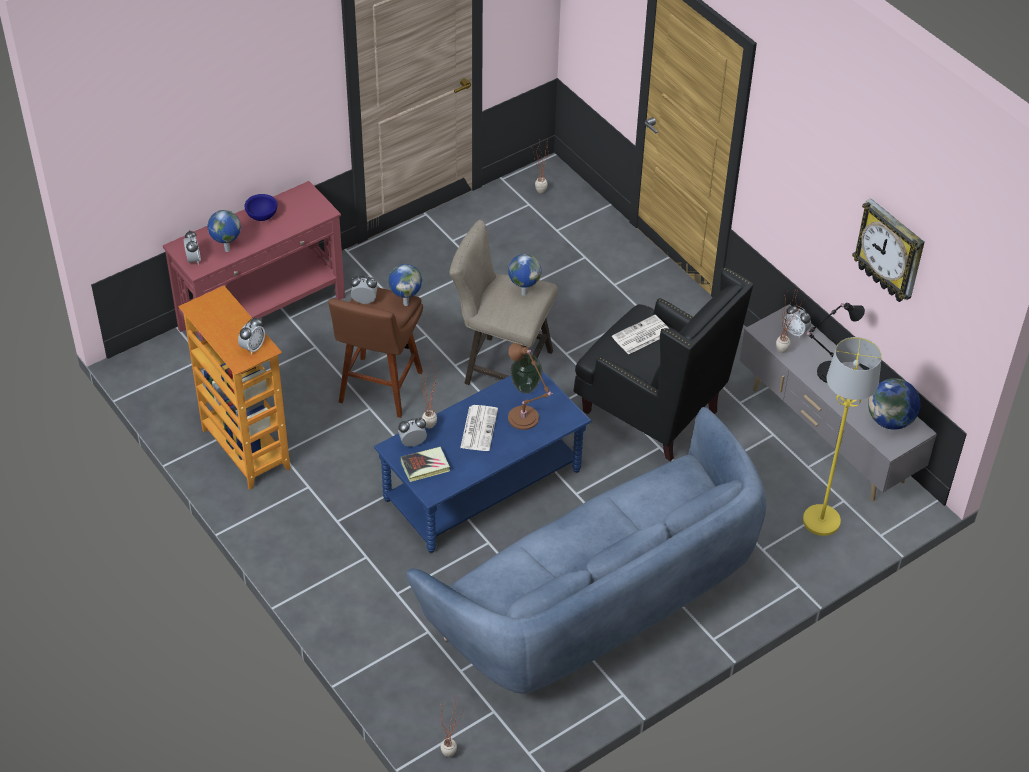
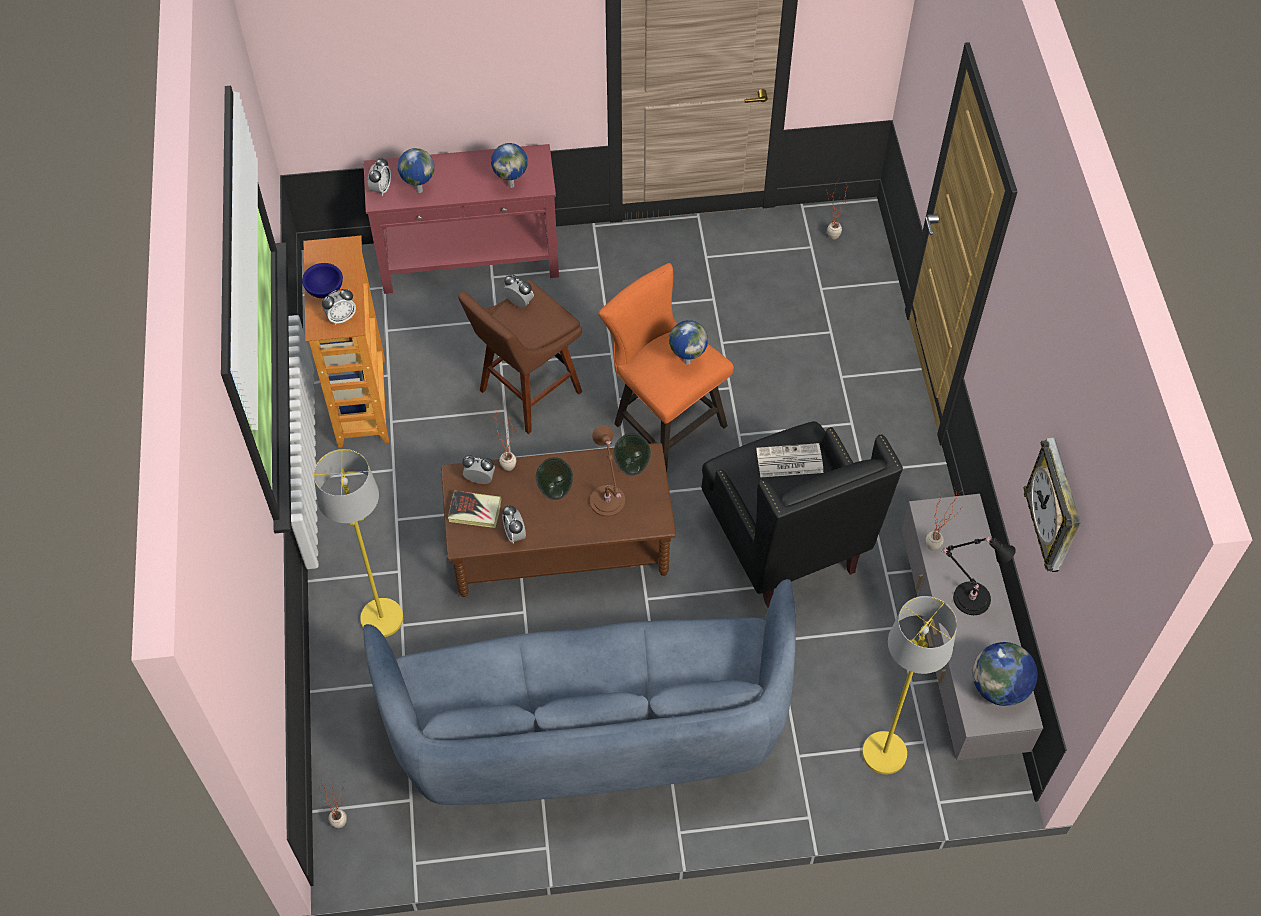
camera: 30 degrees right, 10 degrees up
(262, 216) = (477, 166): blue bowl -> blue bowl (325, 290)
(376, 596) = (381, 618): none -> yellow floor lamp
(406, 303) = (558, 322): globe -> globe (511, 185)
(478, 428) = (555, 492): newspaper -> vase
(482, 485) = (559, 545): blue coffee table -> brown coffee table
(501, 367) = (663, 421): beige stool -> orange stool
(795, 332) = (963, 530): alarm clock -> alarm clock (515, 534)

